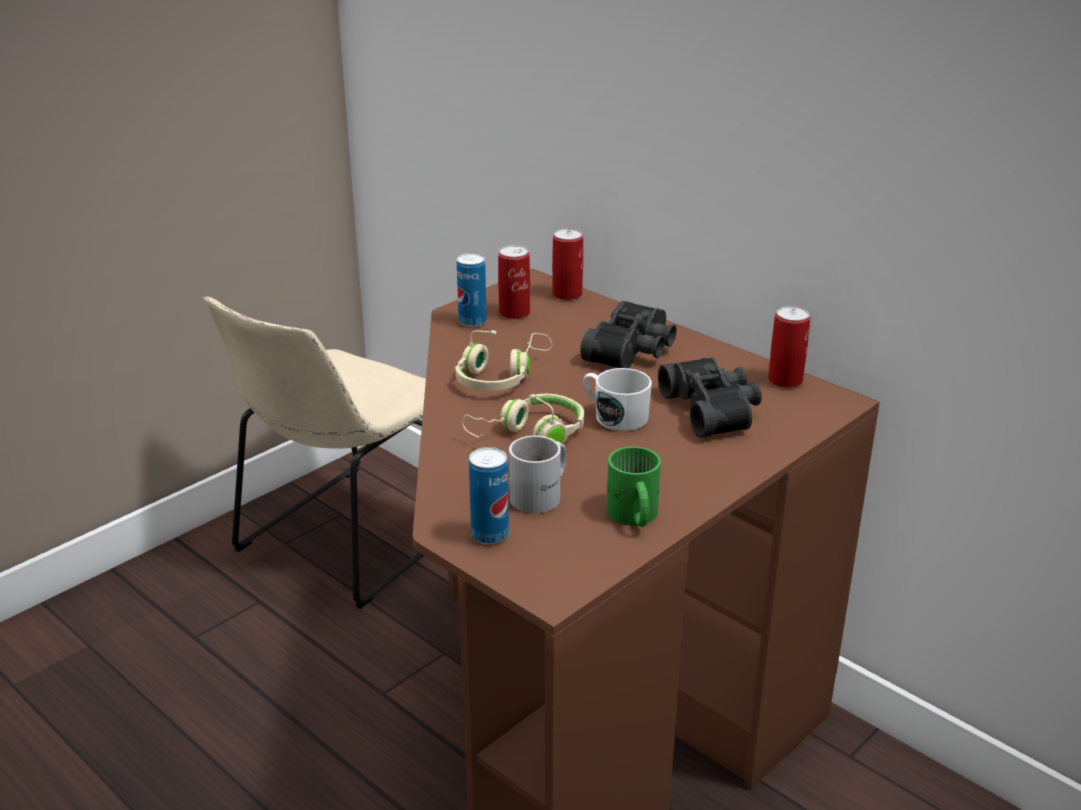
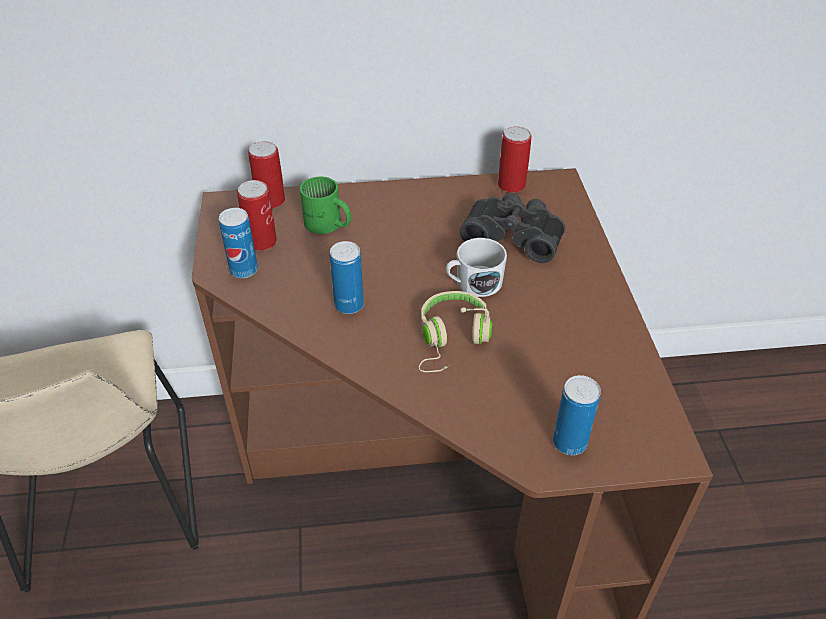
camera: 50 degrees left, 15 degrees up
(500, 376) = (349, 305): beige headphones -> can
(543, 494) = (541, 381): white mug -> none
(632, 517) = (611, 353): green mug -> green mug (327, 225)
(634, 351) = (395, 221): black binoculars -> none

